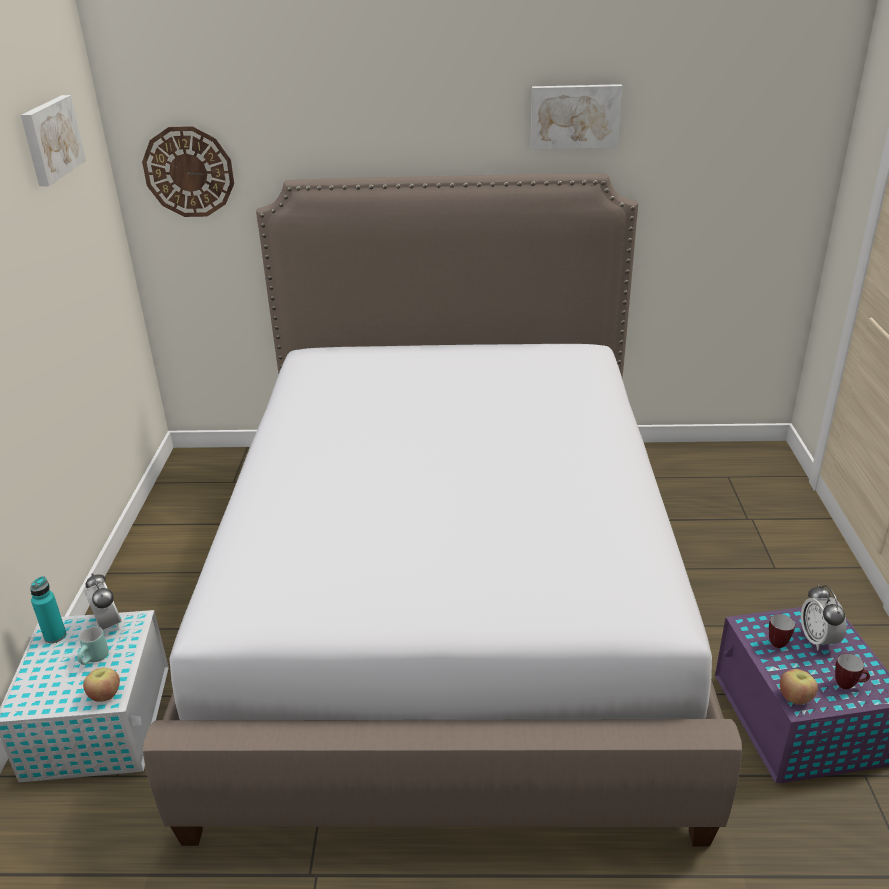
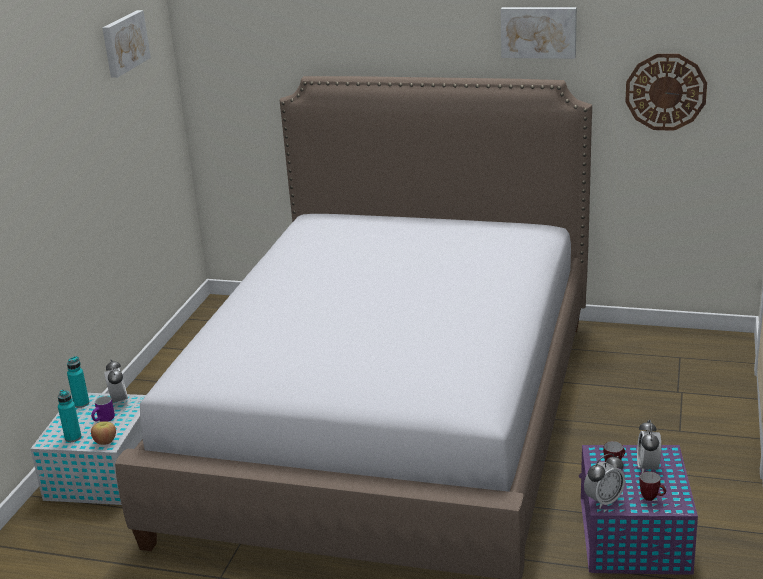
camera: 15 degrees right, 5 degrees down
(55, 695) = (73, 438): none -> turquoise bottle
(95, 660) = (104, 420): turquoise mug -> purple mug
(189, 172) = (232, 67): wall clock -> wall clock (665, 92)
(795, 697) = (603, 501): apple -> alarm clock

